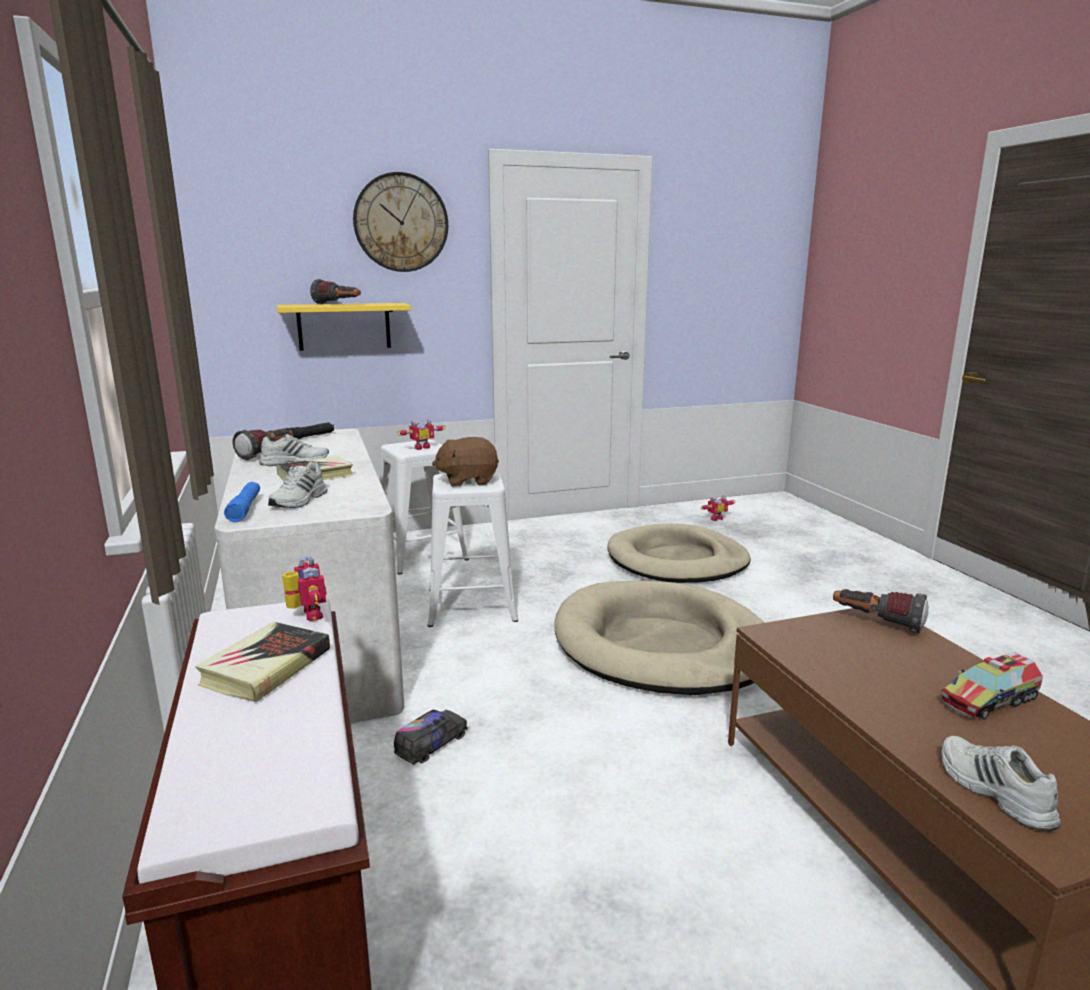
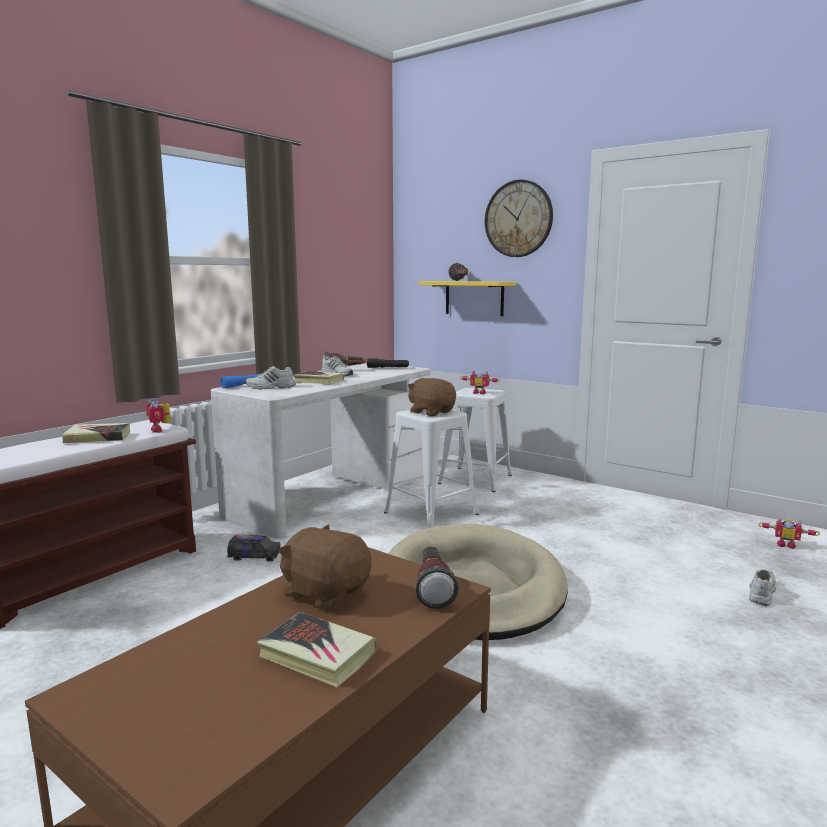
camera: 55 degrees right, 5 degrees down
(306, 615) = (160, 430): toy robot -> toy robot turned 120 degrees clockwise
(677, 560) = (644, 554): beige dog bed -> none
(860, 668) = (325, 593): none -> brown plush toy
(989, 700) = (317, 655): toy truck -> book
(992, 791) = (150, 665): white shoe -> white shoe (761, 592)

